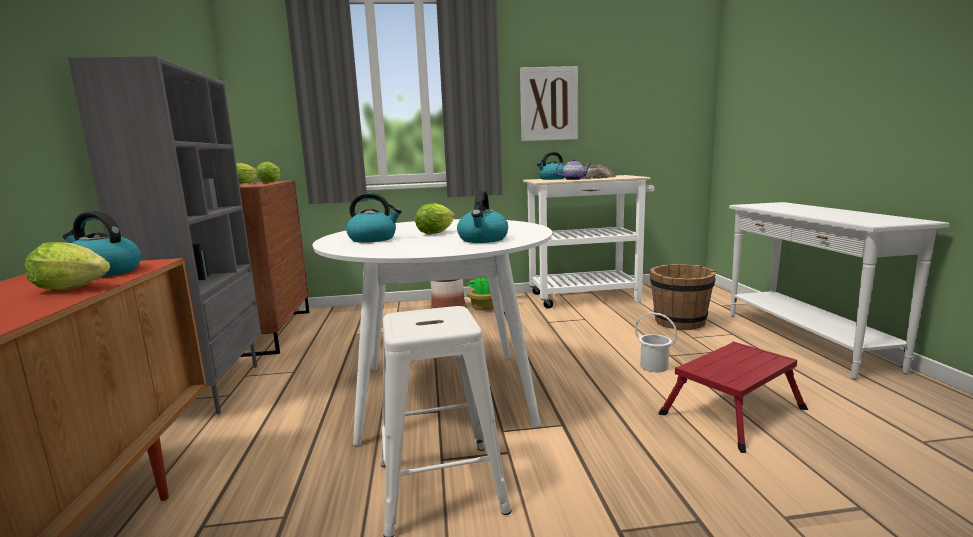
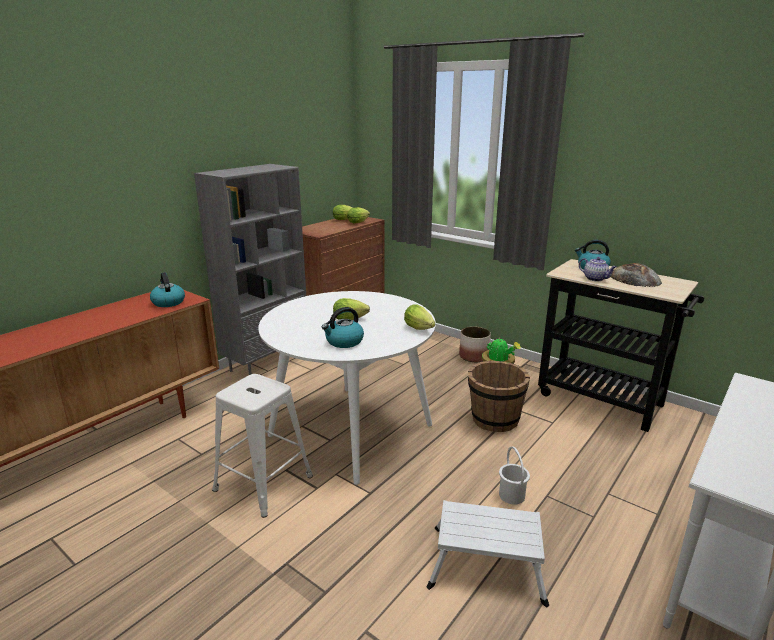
camera: 45 degrees right, 10 degrees up
(76, 289) = (139, 315): lettuce -> lettuce (420, 329)
(373, 239) = (309, 312): kettle -> none
(549, 104) = (617, 183): picture -> none
(585, 297) = (602, 400): white cart -> black cart
(679, 322) = (632, 473): brown bucket -> brown bucket (494, 419)
(732, 411) = (486, 563): red step ladder -> white step ladder

